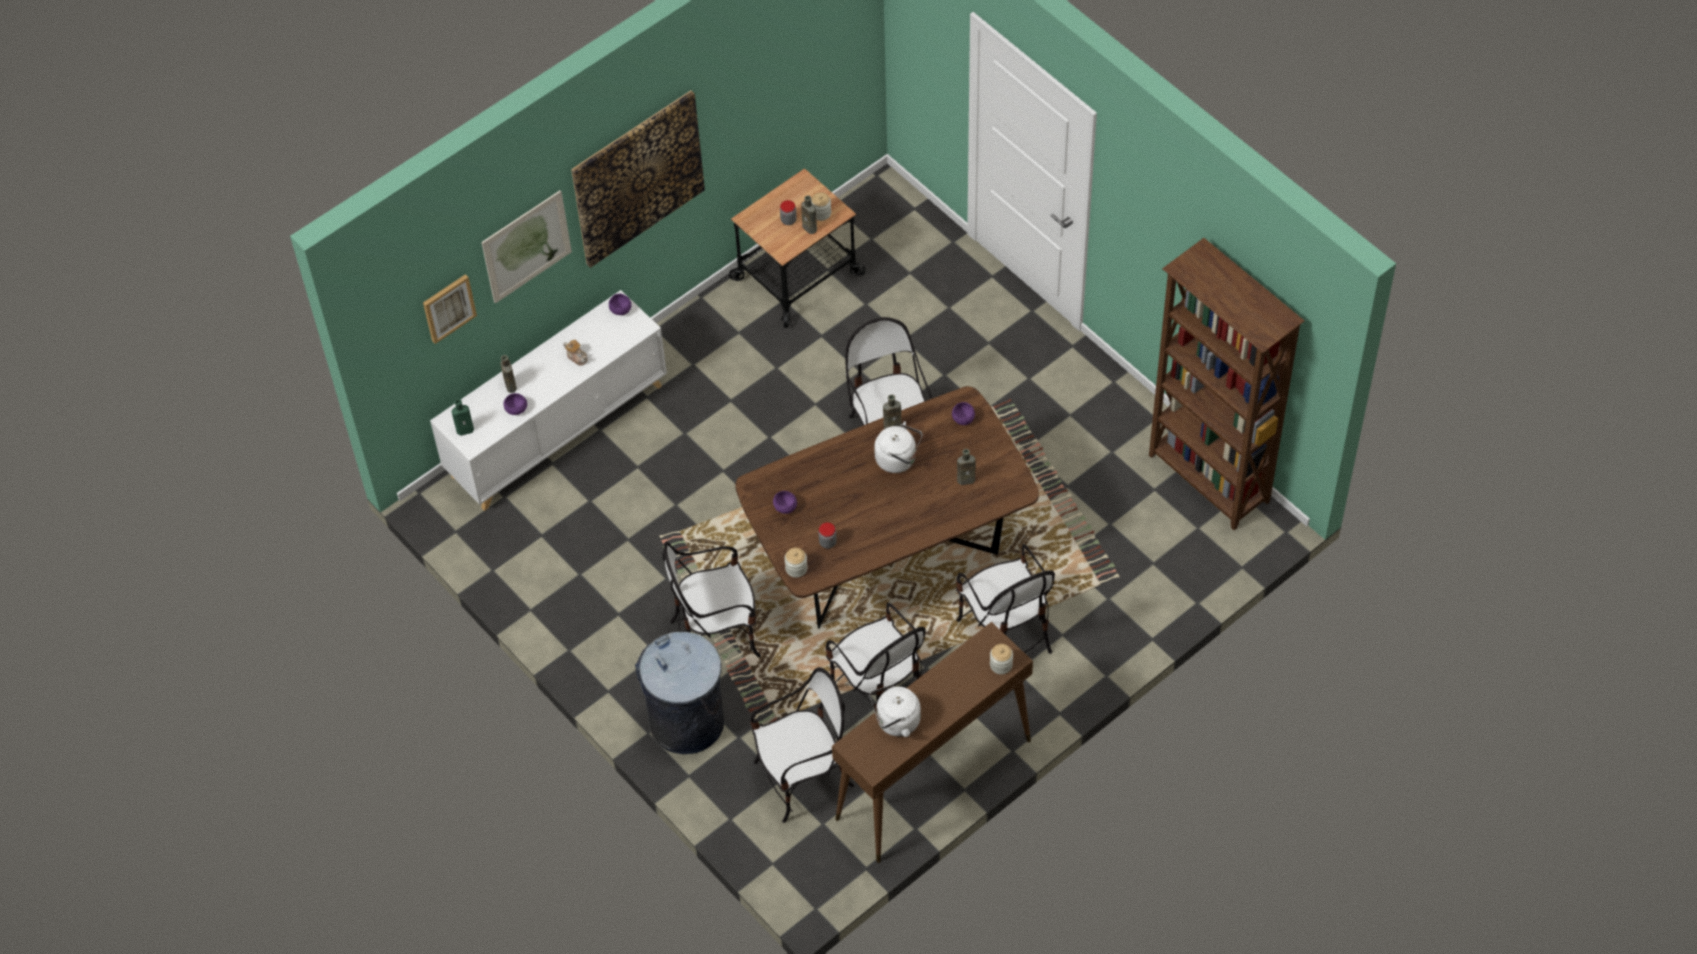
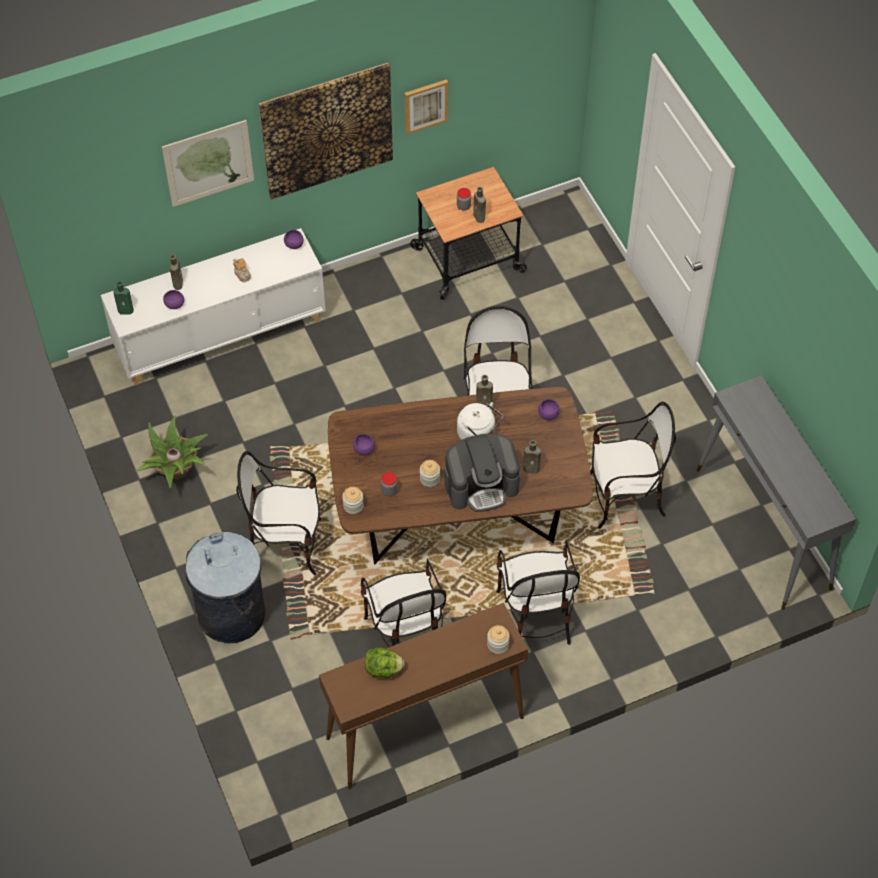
camera: 15 degrees right, 0 degrees up
(448, 307) = (125, 198): picture -> picture (425, 105)
(568, 590) = (176, 471): none -> potted plant
(803, 778) = (312, 693): chair -> chair (624, 498)
(821, 213) = (493, 207): jar -> jar (429, 479)
(895, 722) = (383, 669): white kettle -> lettuce
(921, 510) = (481, 485): none -> coffee machine
(1208, 480) = (763, 529): brown bookcase -> grey console table

